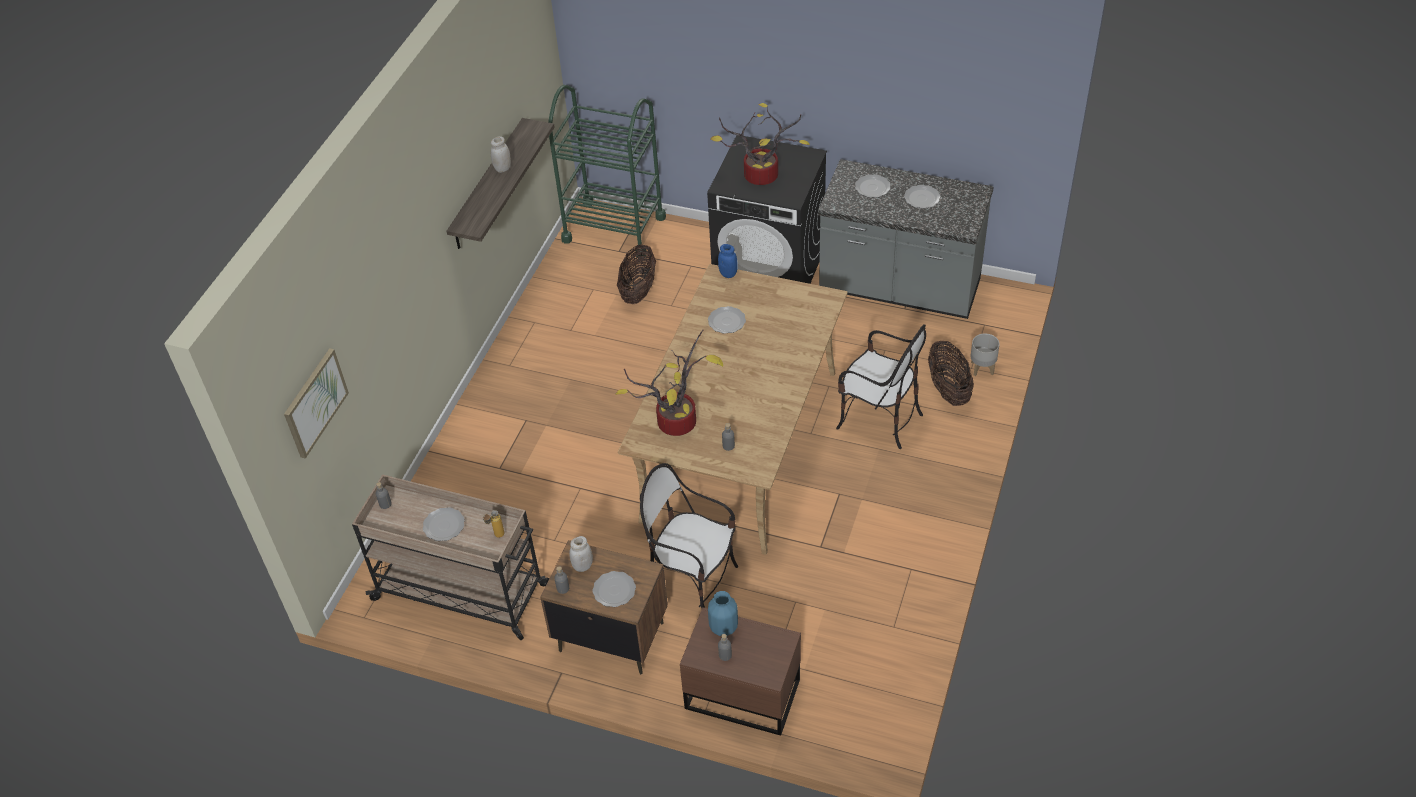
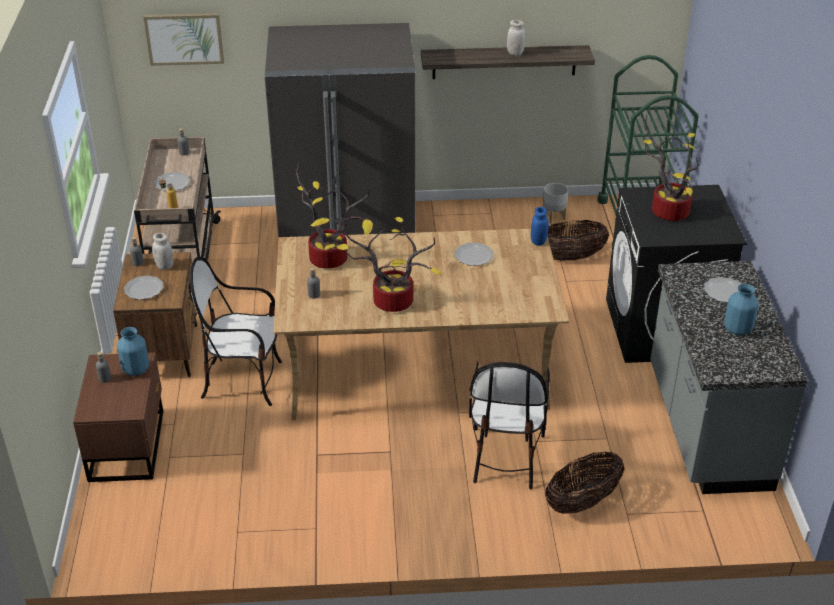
camera: 65 degrees right, 10 degrees down
(496, 439) = (347, 232): none -> grey fridge
(692, 580) = (243, 381): chair -> chair turned 90 degrees counterclockwise
(767, 396) = (389, 302): none -> potted plant
(922, 198) = (737, 330): plate -> blue vase
(982, 368) = (633, 523): grey planter -> grey planter (554, 217)

